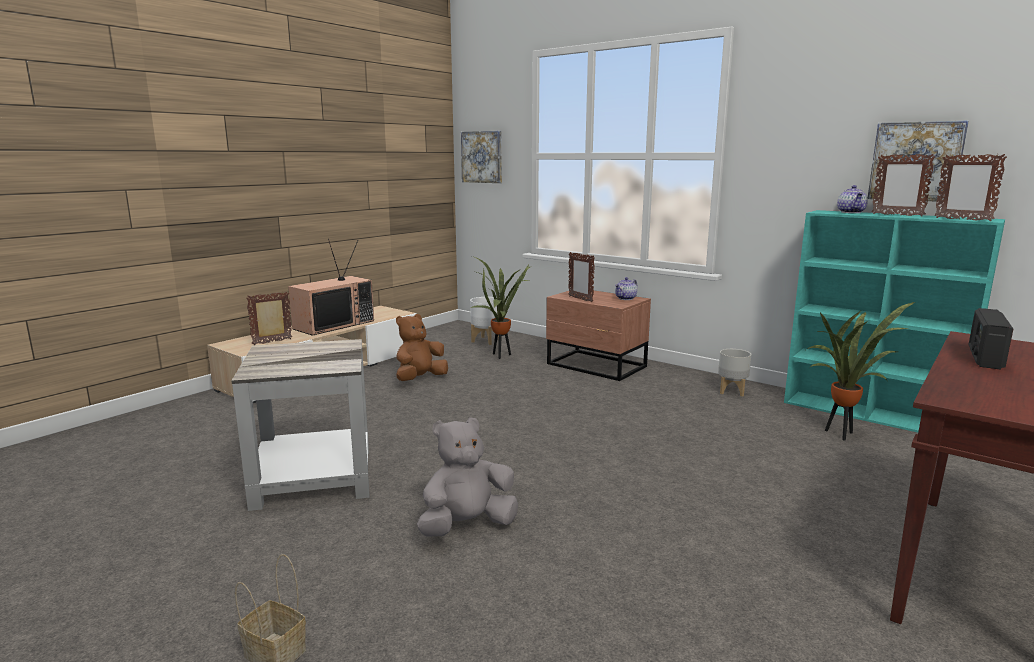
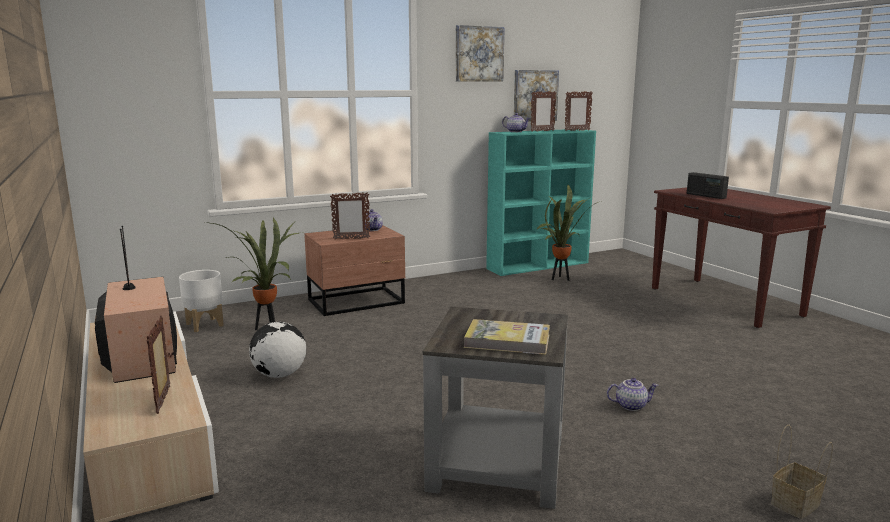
camera: 65 degrees left, 0 degrees up
(278, 361) = (507, 341): none -> book
(420, 379) = (279, 375): brown plush toy -> globe
(467, 526) = (631, 405): grey plush toy -> teapot
(482, 157) = (117, 97): picture -> picture (478, 54)
(732, 391) = (467, 281): grey planter -> none

